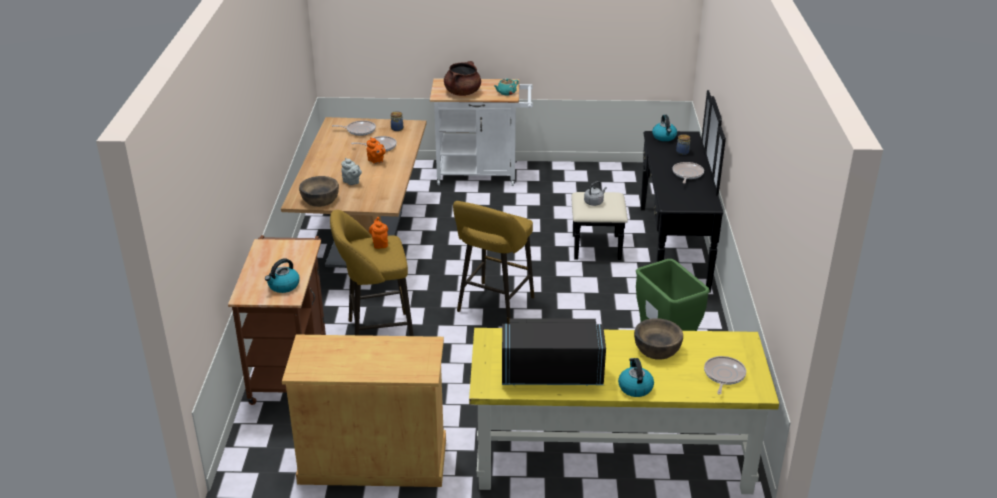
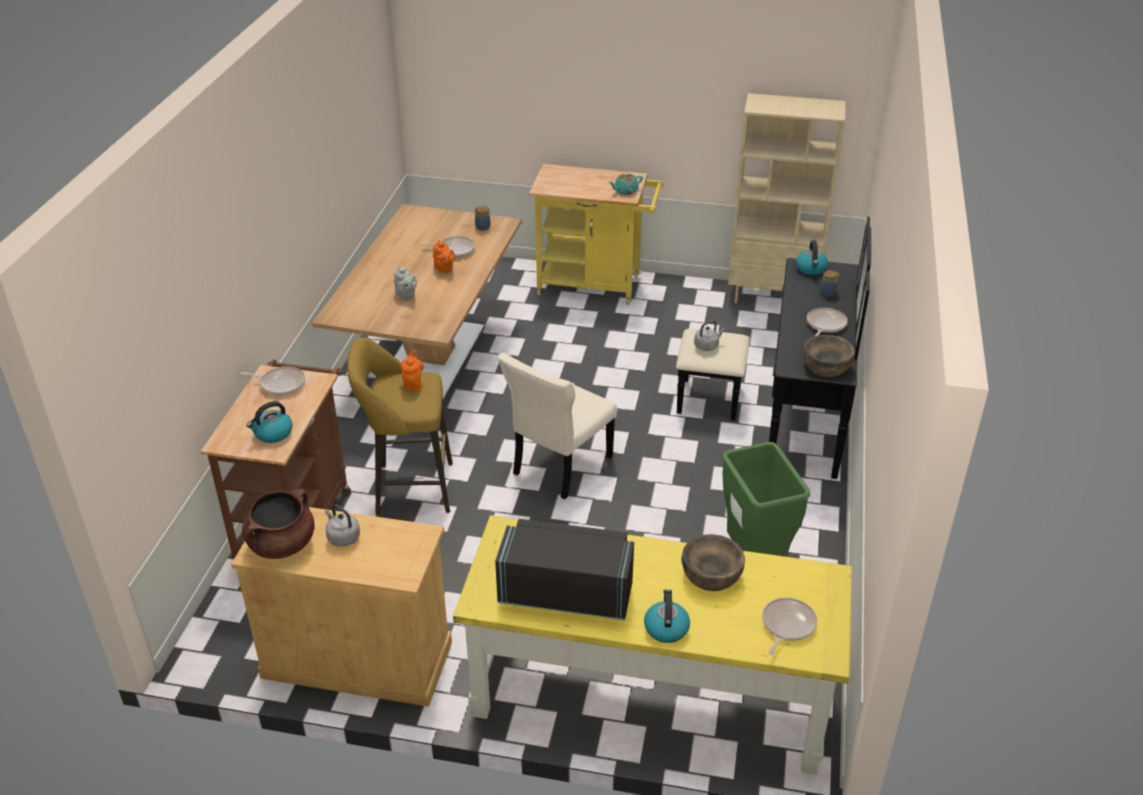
camera: 10 degrees right, 5 degrees up
(320, 199) = (361, 315): brown bowl -> brown bowl (826, 366)
(359, 130) = (437, 225): frying pan -> frying pan (280, 384)
(365, 352) = (342, 537): none -> grey kettle
(462, 93) = (572, 187): brown cooking pot -> brown cooking pot (282, 544)
(482, 174) = (595, 286): white cart -> yellow cart
(493, 306) = (559, 467): yellow stool -> beige chair
(624, 170) = (772, 297): none -> beige bookcase

